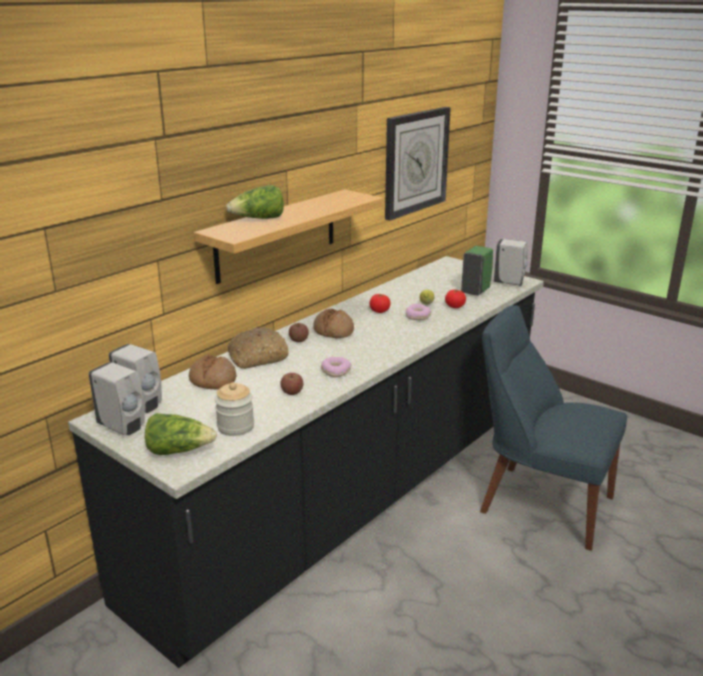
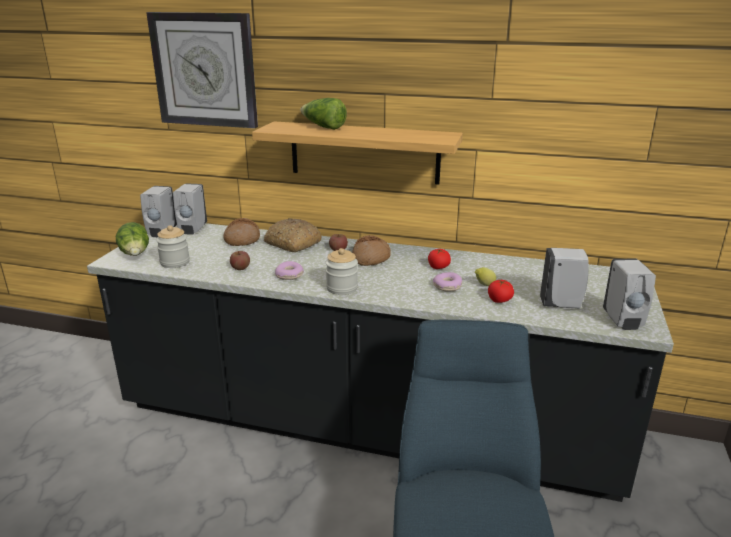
camera: 65 degrees right, 0 degrees up
(384, 354) = (342, 288): none -> jar
(415, 162) = (600, 132): wall clock -> wall clock (204, 70)
(476, 291) = (562, 304): green soap dispenser -> white soap dispenser

